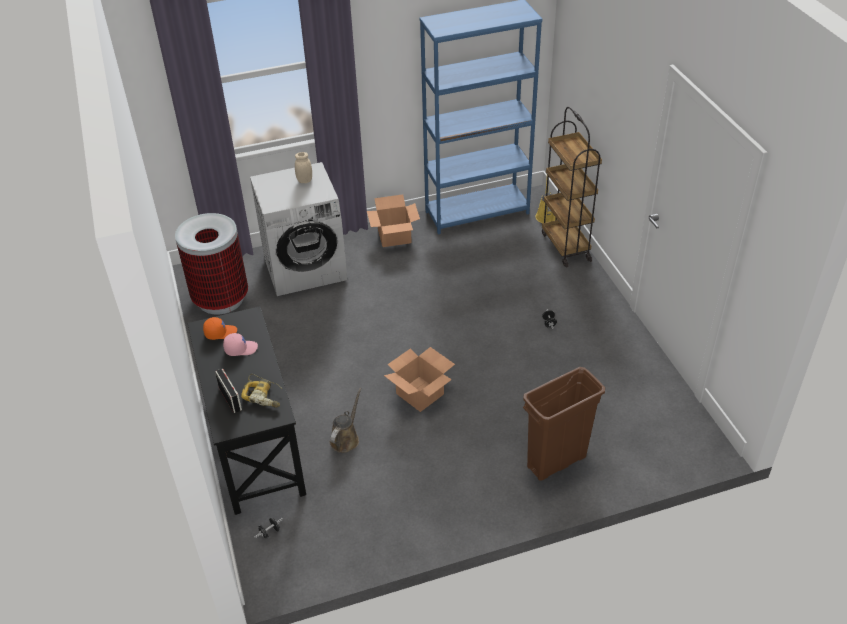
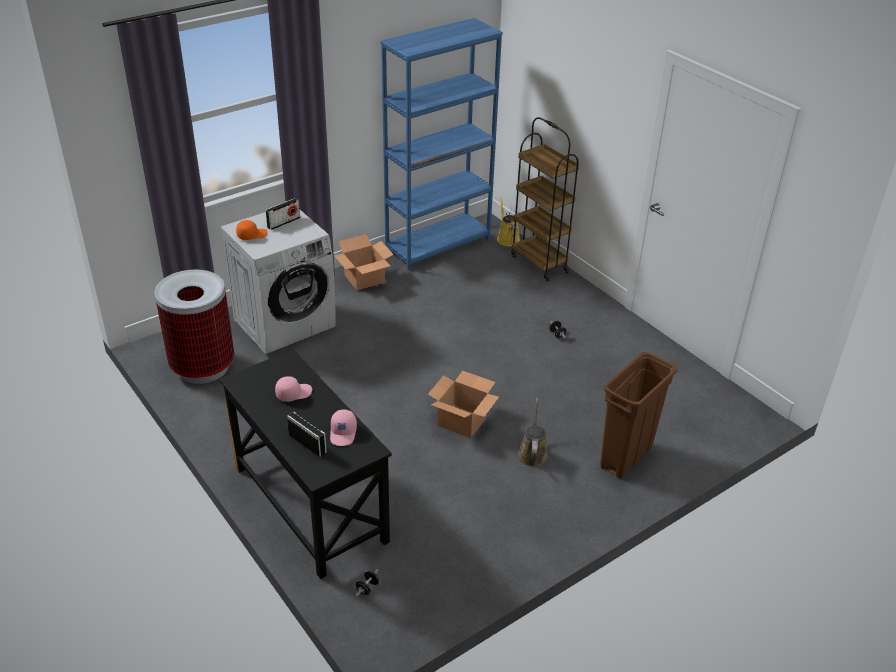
camera: 20 degrees left, 5 degrees down
(220, 332) = (262, 381): orange cap -> orange cap (252, 235)
(264, 395) = (343, 433): power drill -> pink cap
(304, 180) = (283, 222): beige jar -> radio
(346, 438) = (405, 478): brown watering can -> brown watering can (532, 453)

